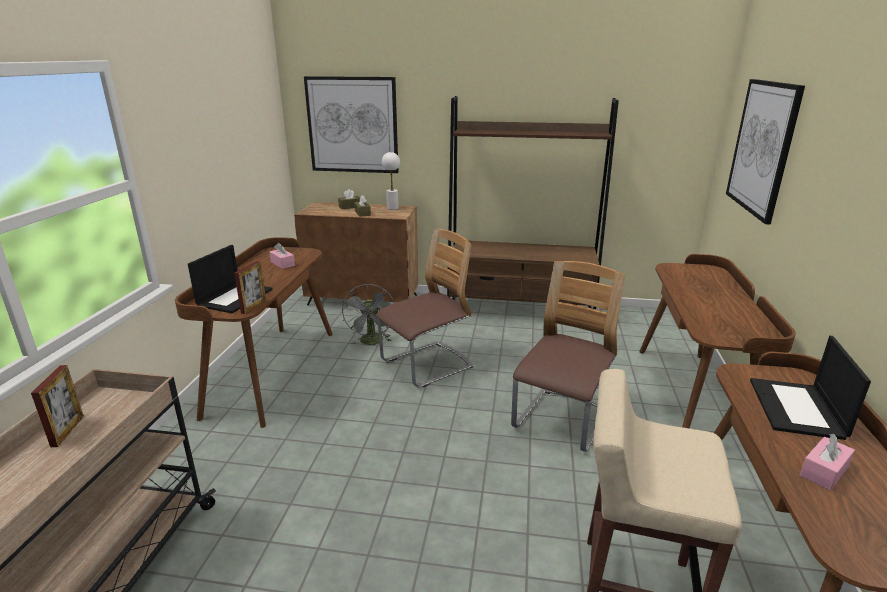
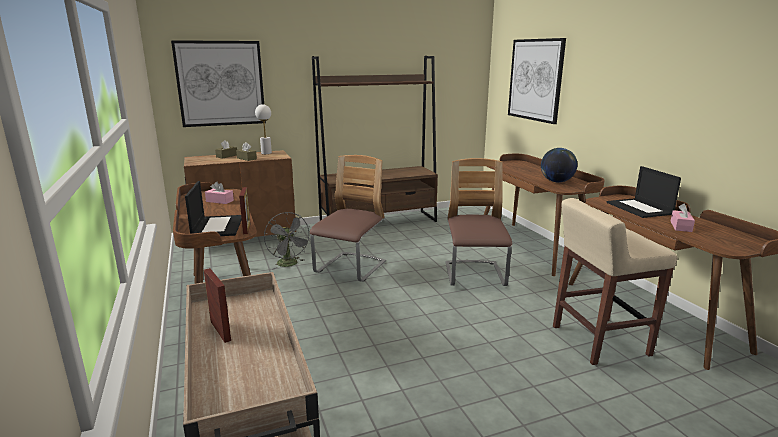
camera: 30 degrees left, 5 degrees down
(722, 319) = (556, 181): none -> globe

